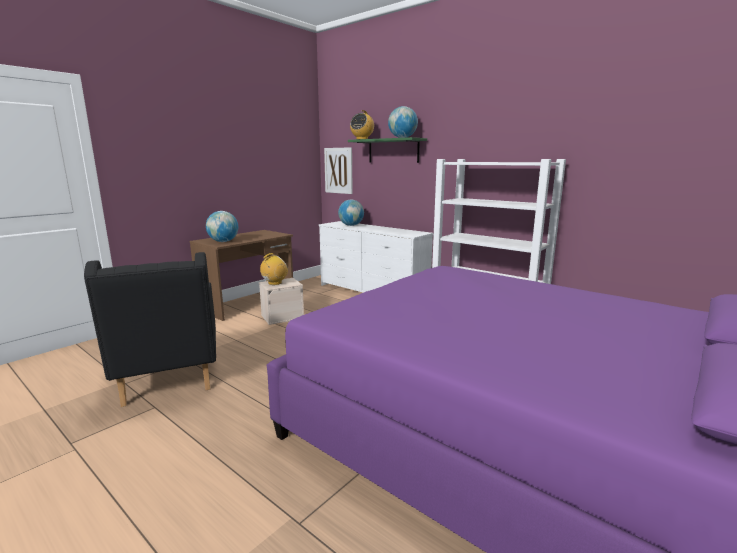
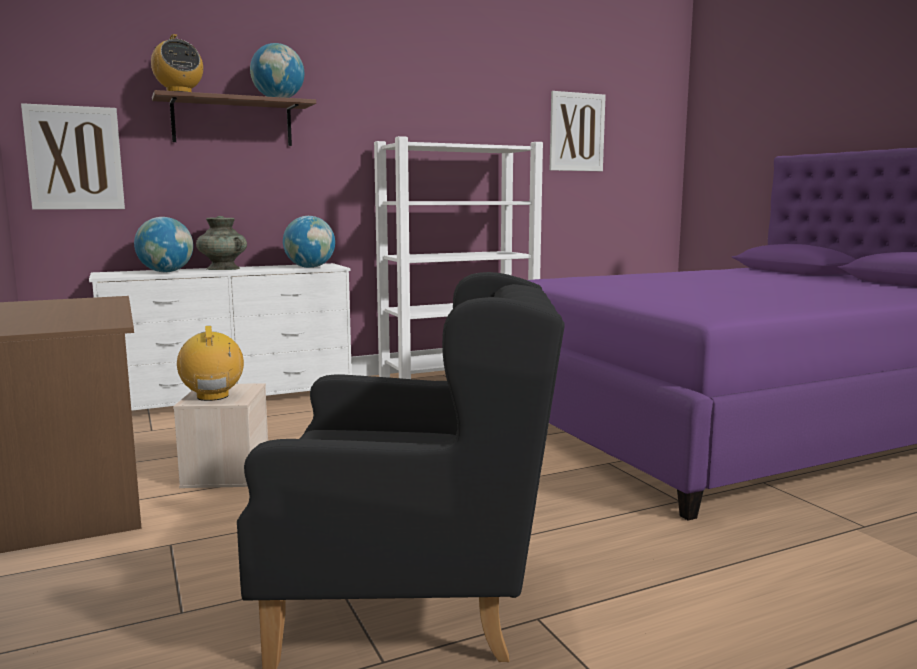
camera: 65 degrees left, 5 degrees down
(223, 241) = (75, 322): globe -> globe (310, 267)
(375, 227) = (223, 268): none -> turquoise vase
(393, 151) = (232, 122): green shelf -> brown shelf
(653, 142) = (576, 132): none -> picture

